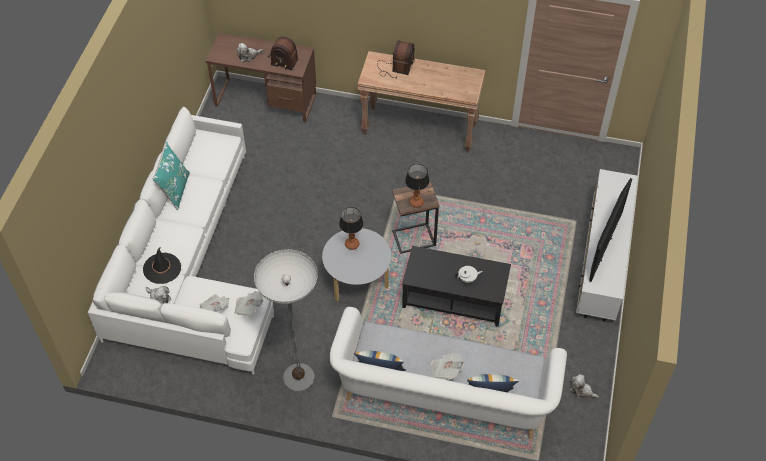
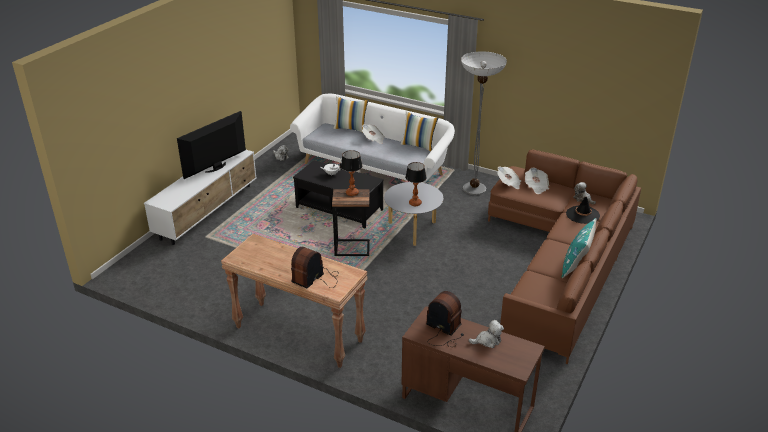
camera: 165 degrees left, 20 degrees down
(189, 267) = (560, 261): white sofa -> brown sofa

